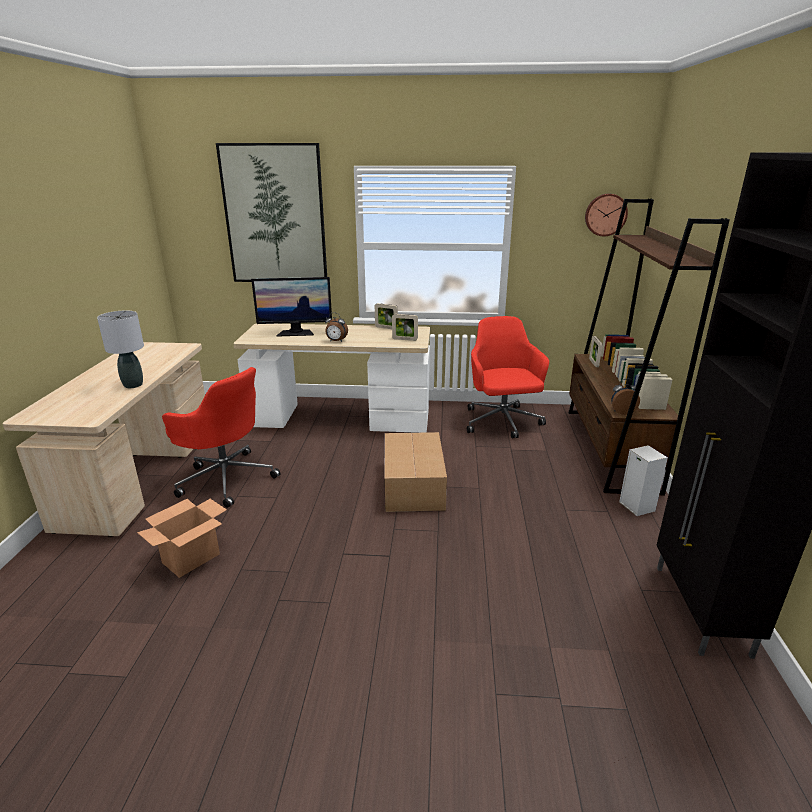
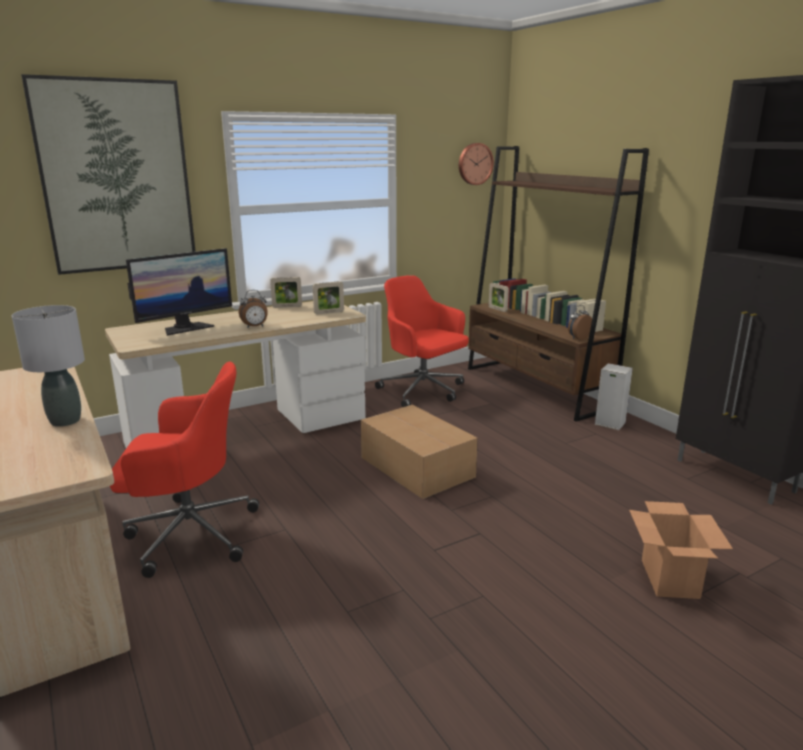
camera: 35 degrees left, 5 degrees down
(191, 558) = (269, 628): cardboard box -> cardboard box (669, 578)

